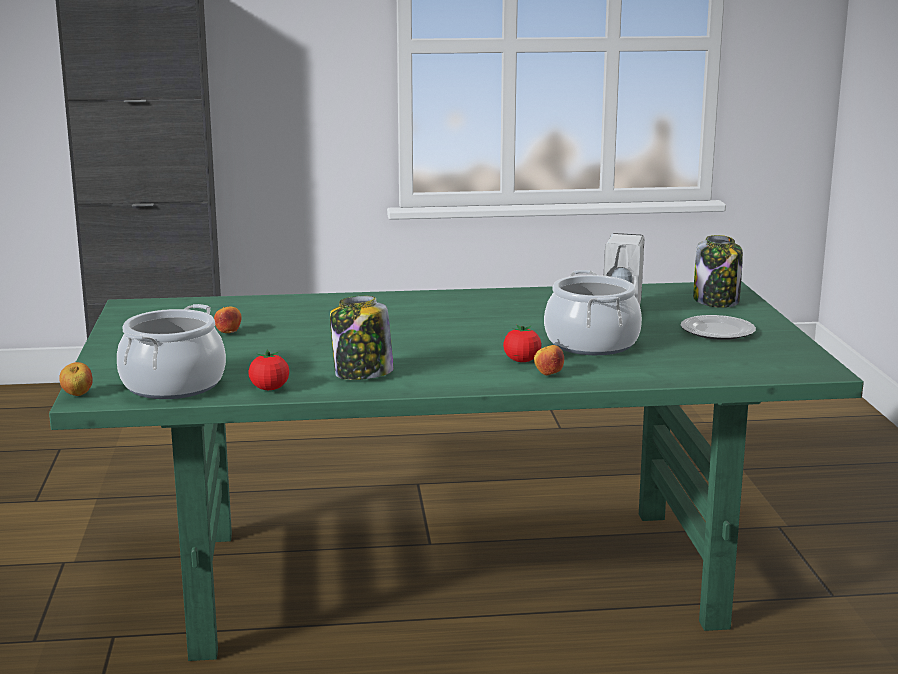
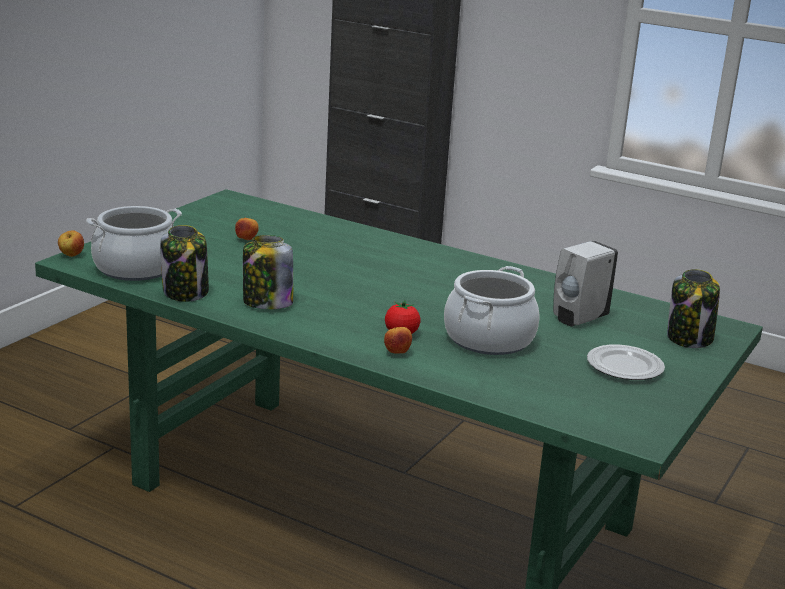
camera: 35 degrees right, 5 degrees up
(269, 389) = (186, 292): tomato -> jar

